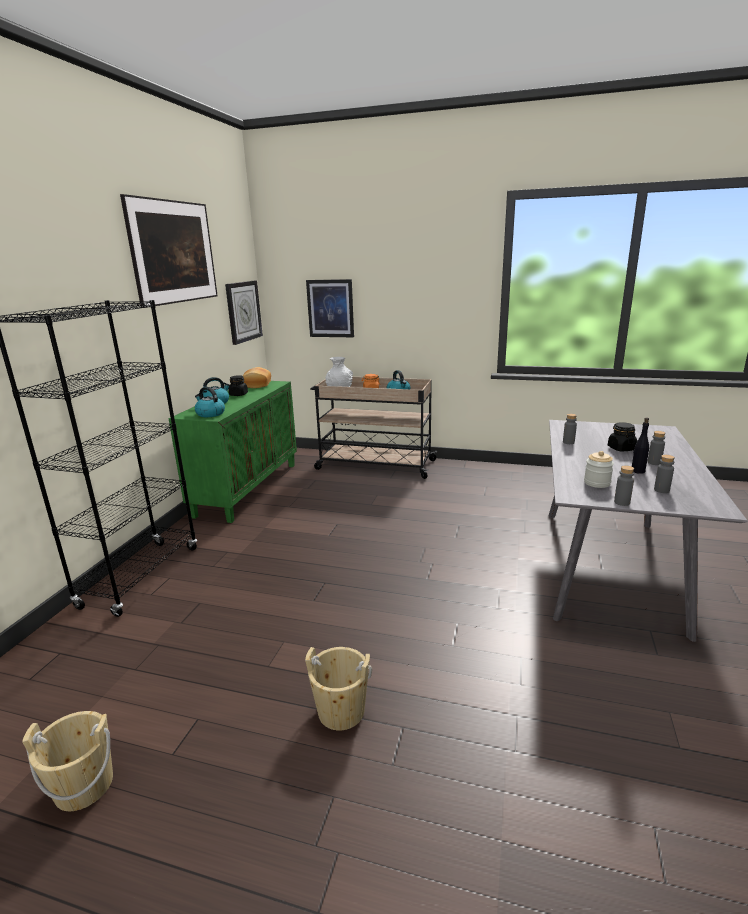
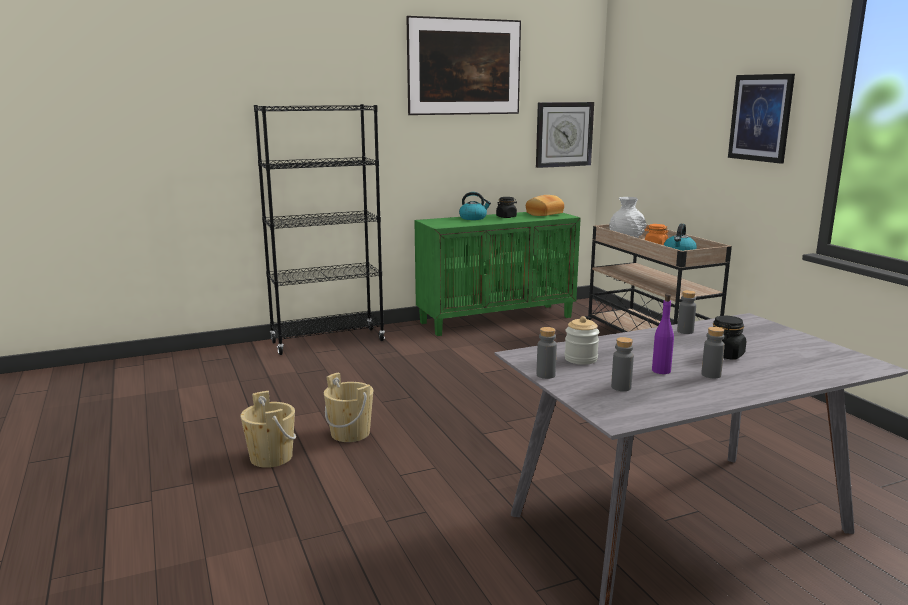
camera: 50 degrees right, 5 degrees down
(84, 785) = (142, 410): beige bucket -> beige bucket (350, 433)
(210, 414) = (445, 223): kettle -> none
(330, 308) = (654, 139): picture -> picture (760, 118)
(637, 471) = (661, 370): black bottle -> purple bottle

